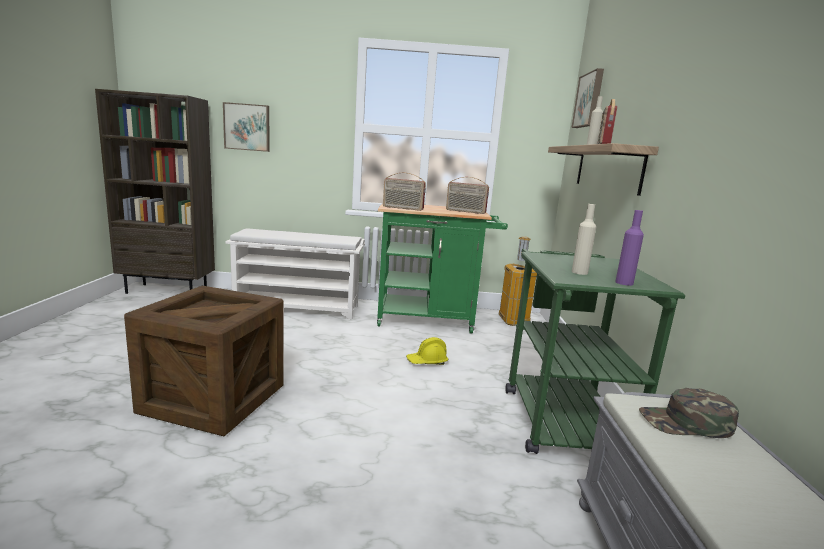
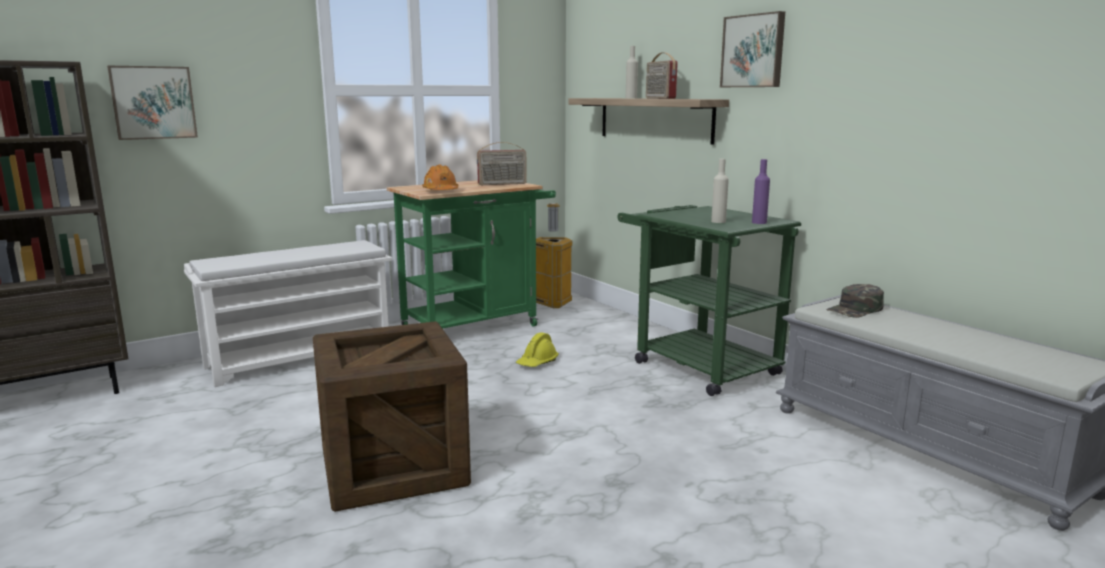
camera: 35 degrees left, 0 degrees up
(402, 208) = (440, 191): radio -> orange hard hat
(589, 100) = (601, 45): picture -> picture (753, 51)

